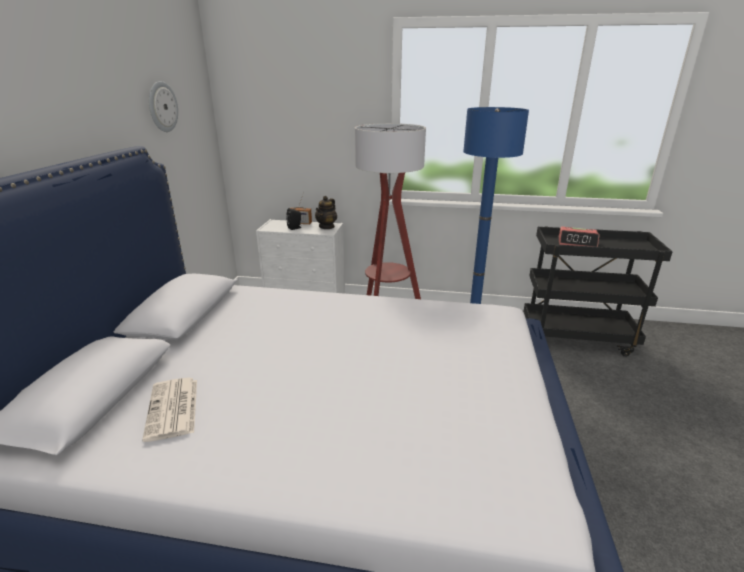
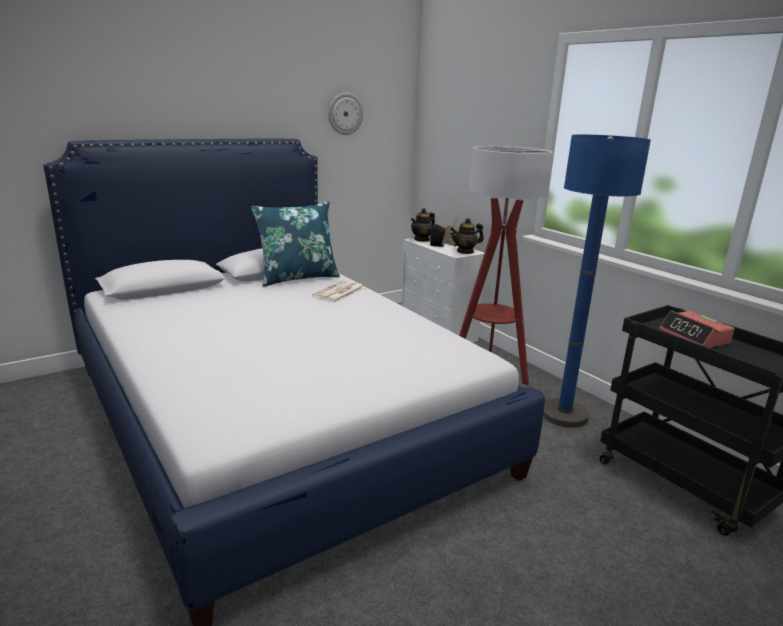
camera: 45 degrees right, 5 degrees down
(173, 409) = (177, 307): newspaper -> newspaper (339, 292)
(225, 308) = (297, 278): none -> blue pillow
(272, 226) = (422, 239): none -> teapot

